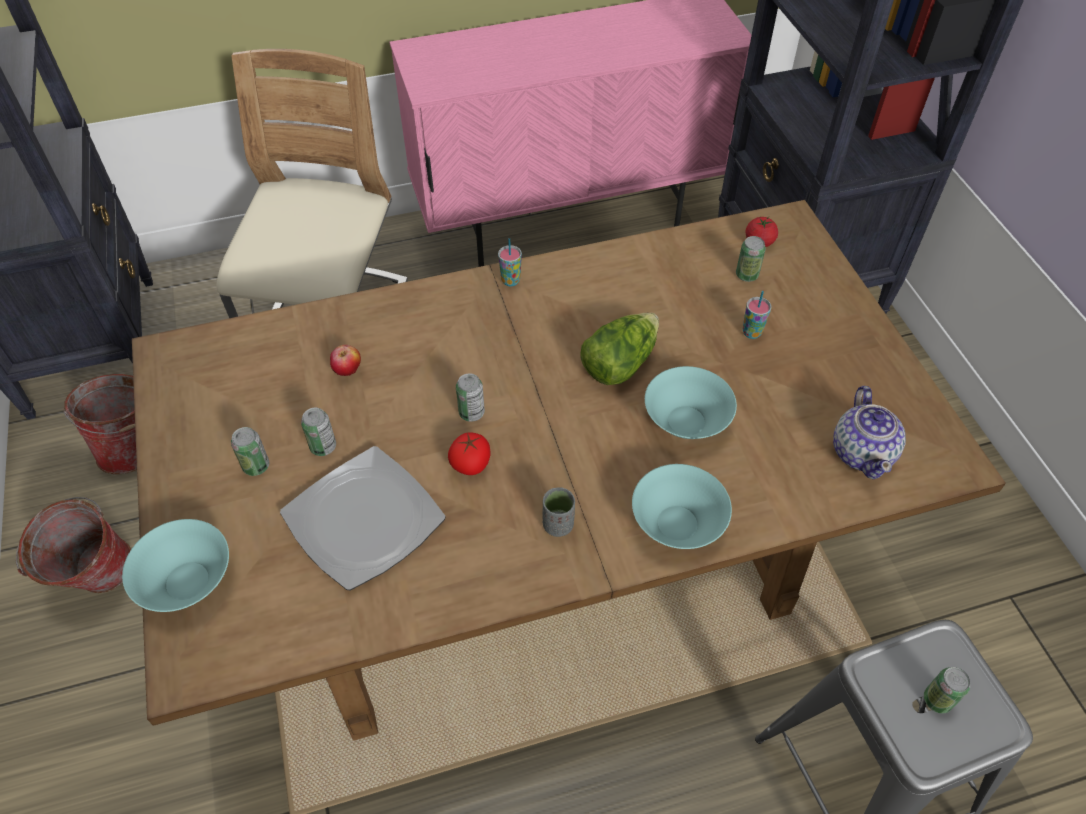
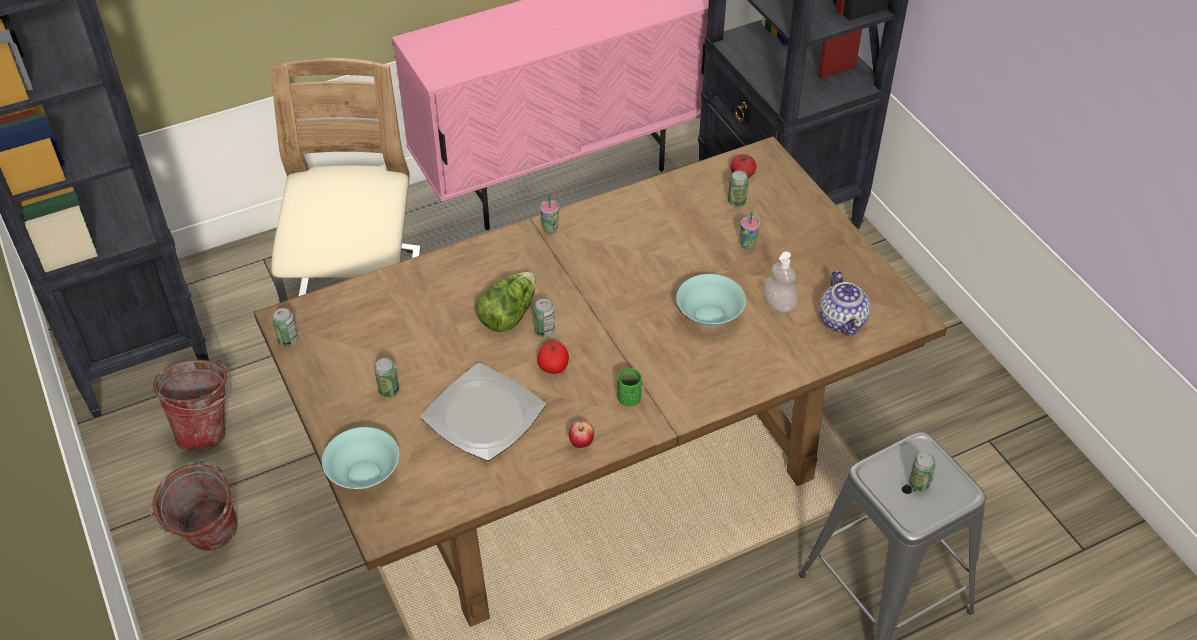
camera: 10 degrees left, 5 degrees down
(323, 446) = (436, 370): can -> can (288, 340)
(348, 372) = (439, 314): apple -> apple (581, 444)
(558, 524) = (629, 399): grey cup -> green cup
(619, 362) = (650, 280): lettuce -> lettuce (508, 314)
(678, 524) = (716, 387): turquoise bowl -> none
(780, 418) = (779, 304): none -> soap dispenser

